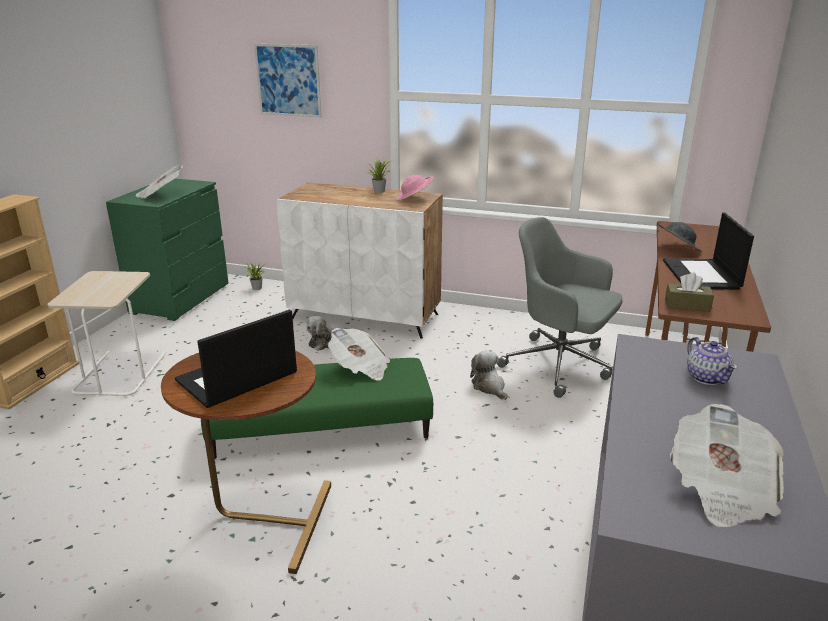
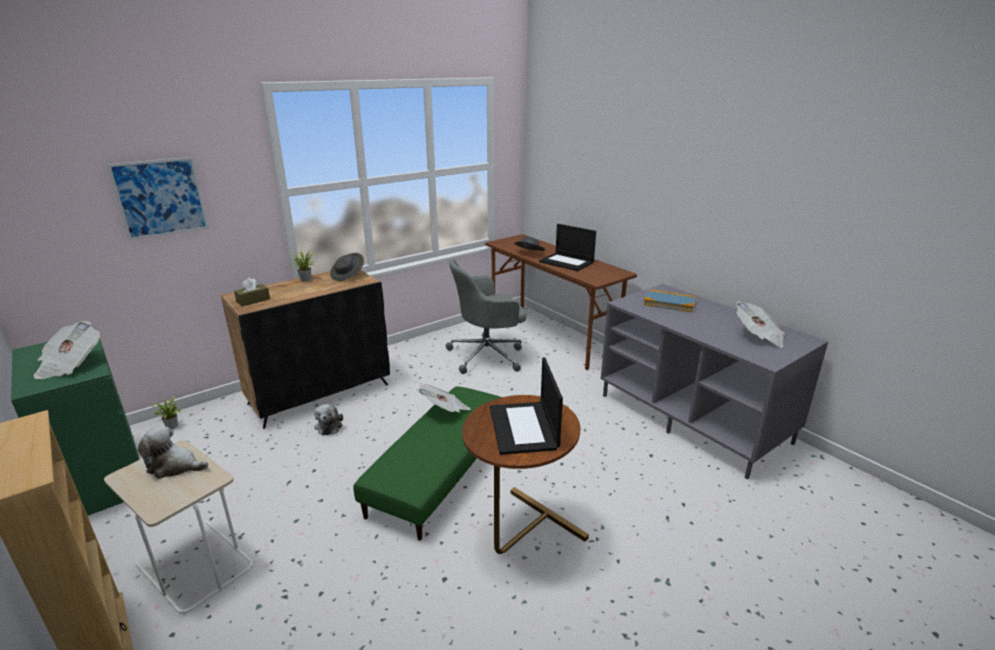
camera: 55 degrees left, 0 degrees up
(366, 316) = (320, 393): white cabinet -> black cabinet
(415, 199) = (348, 275): pink hat -> grey hat
(489, 387) = (479, 387): plush toy -> plush toy (175, 466)
(687, 305) = (596, 278): brown tissue box -> brown tissue box (253, 300)
(707, 377) = (669, 303): teapot -> book

